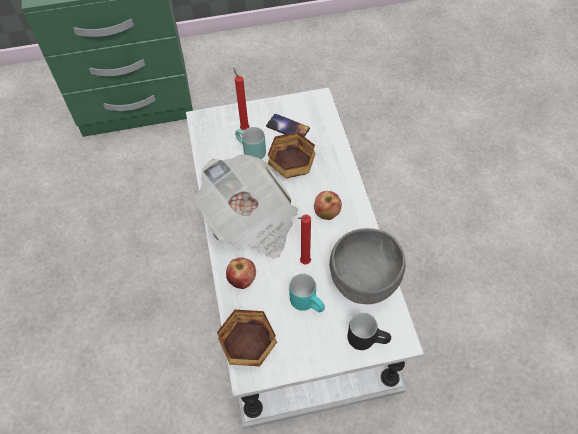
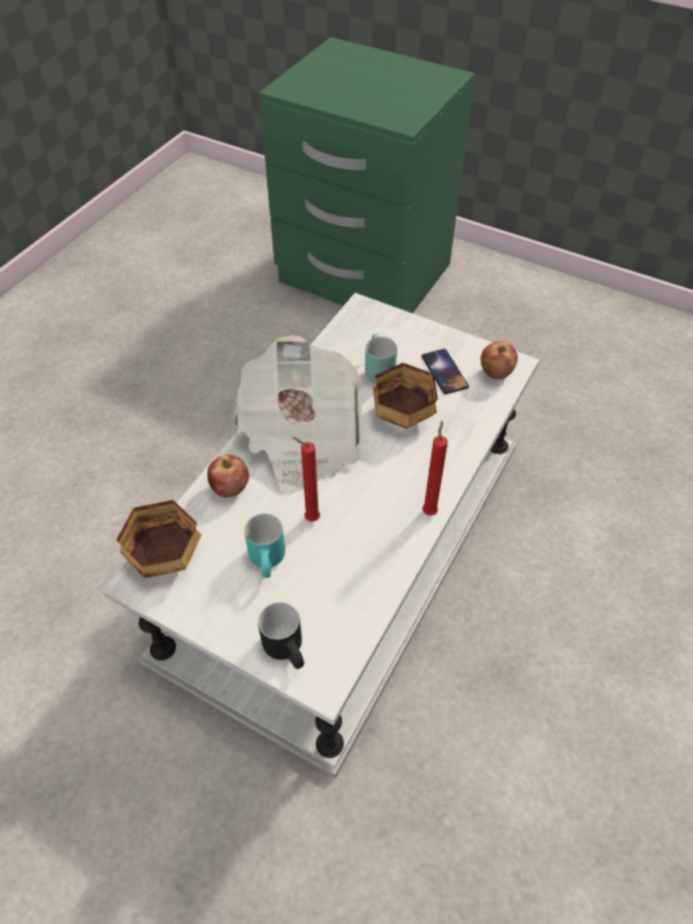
camera: 40 degrees right, 5 degrees down
(244, 128) = (396, 343): red candle -> red candle (429, 510)
(326, 213) = (390, 487): apple -> apple (495, 373)
(363, 281) = (352, 587): grey bowl -> none

